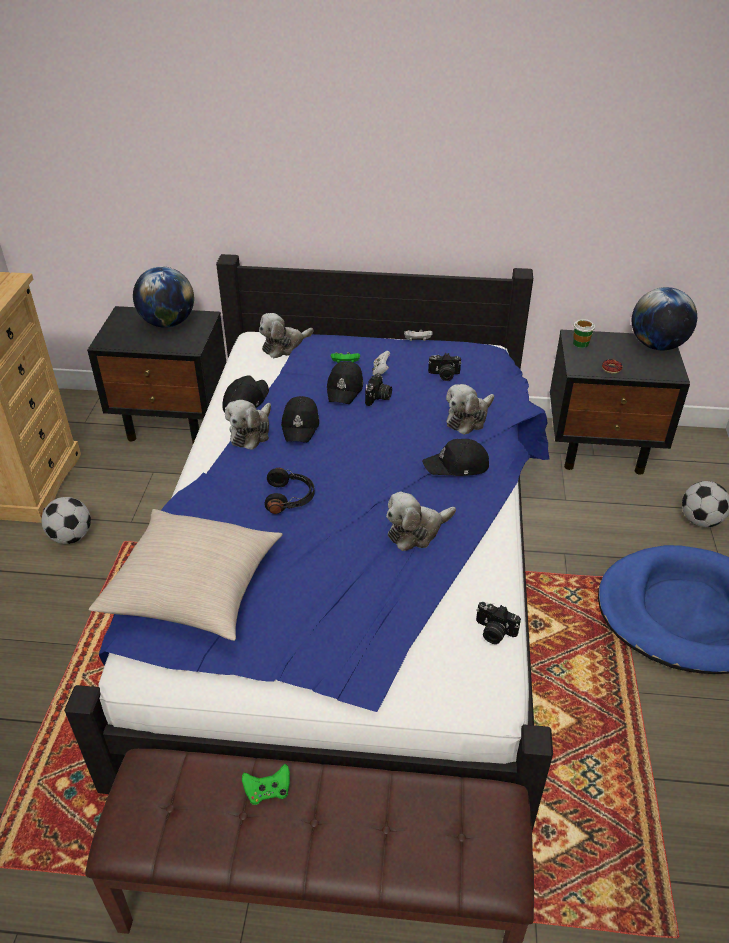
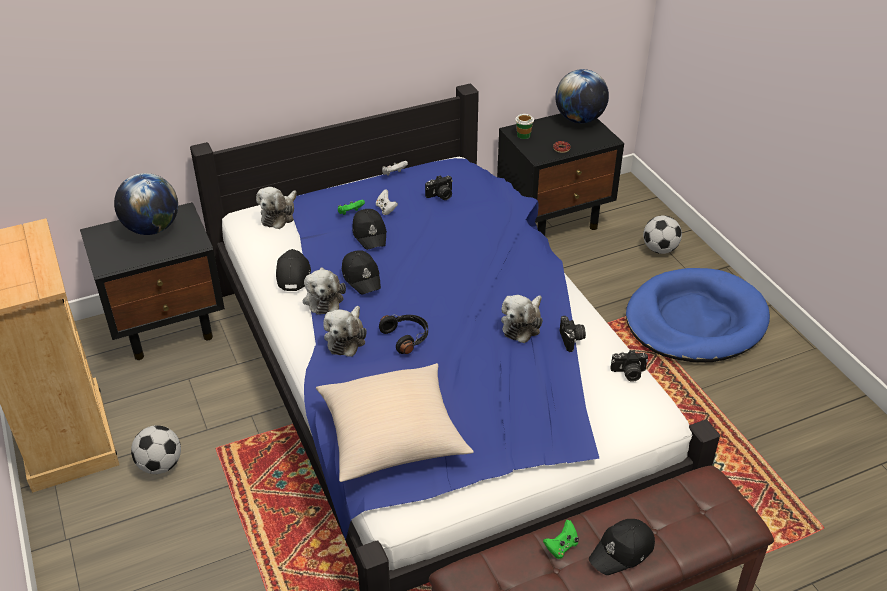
camera: 30 degrees left, 0 degrees up
(378, 398) = (405, 232): camera -> camera (572, 340)
(457, 466) = (512, 264): black cap -> black cap (622, 551)
(468, 418) = (488, 225): plush toy -> plush toy (346, 338)

